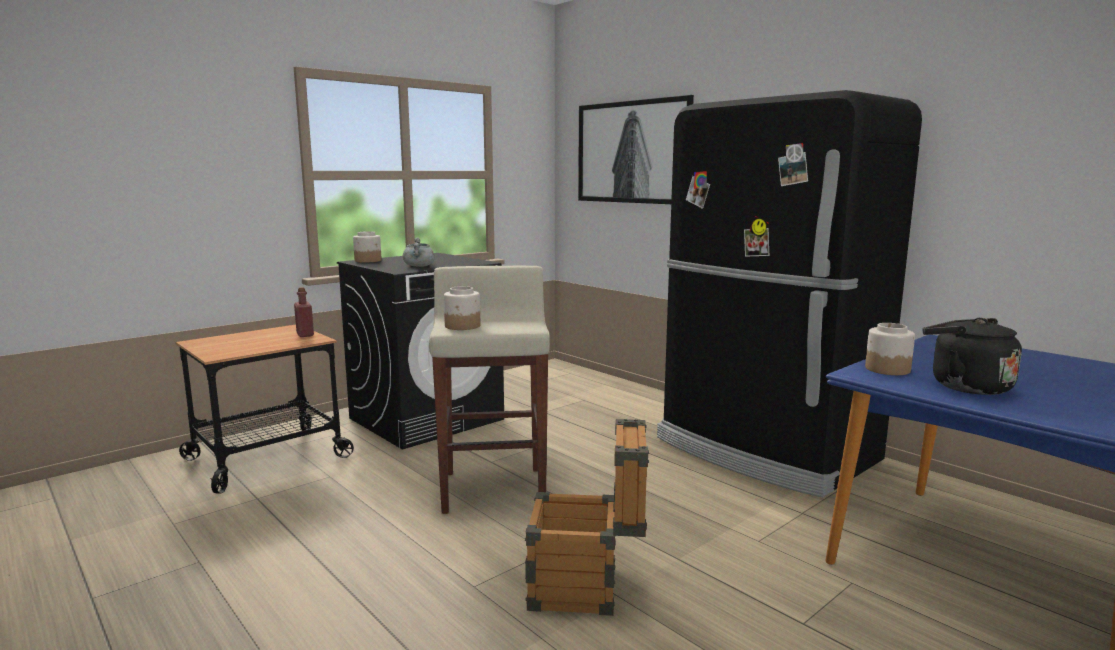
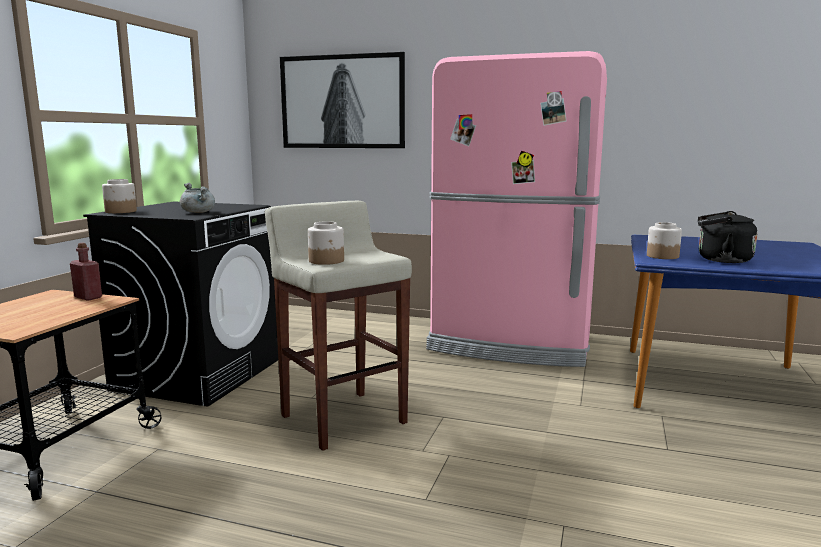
camera: 30 degrees left, 0 degrees up
(587, 589) = (513, 472): crate -> none
(765, 451) = (511, 344): black fridge -> pink fridge

